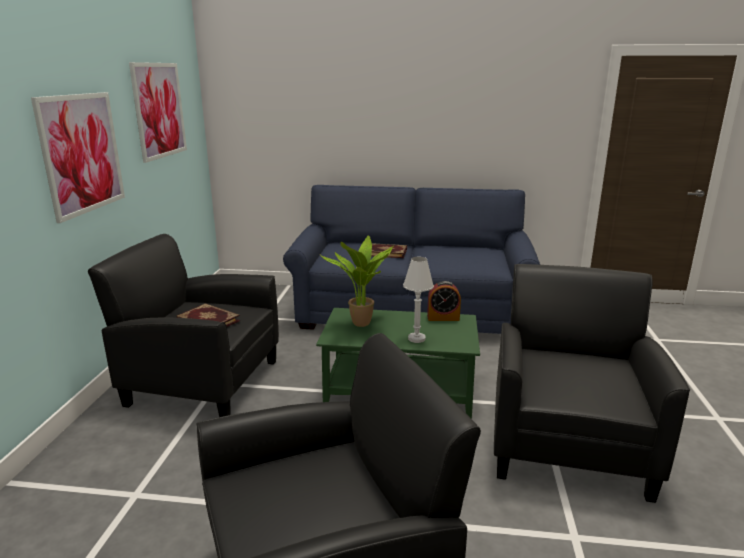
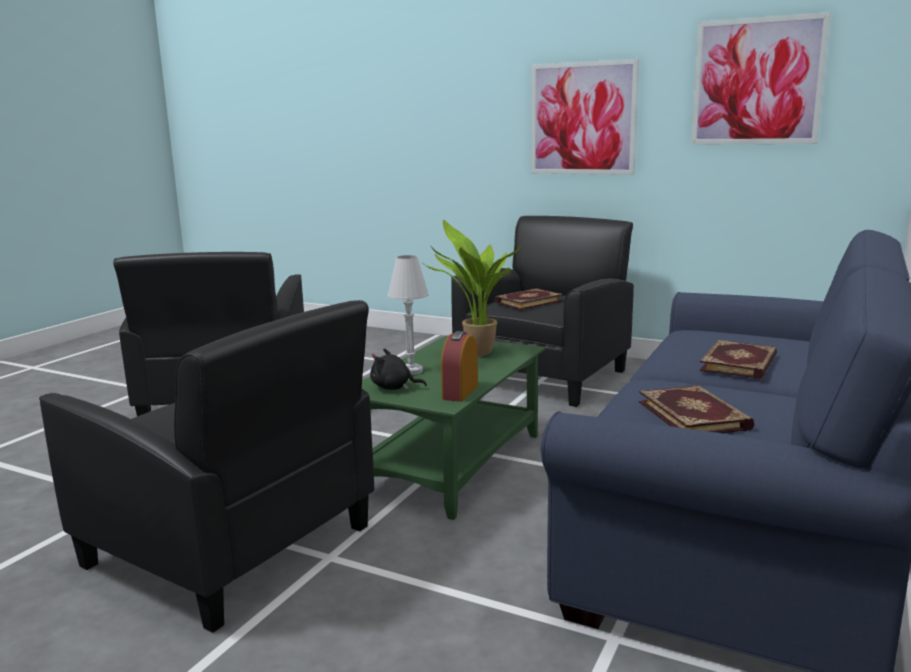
camera: 110 degrees right, 5 degrees down
(453, 337) = (394, 388): none -> black plush toy
(463, 258) = (694, 415): none -> book

